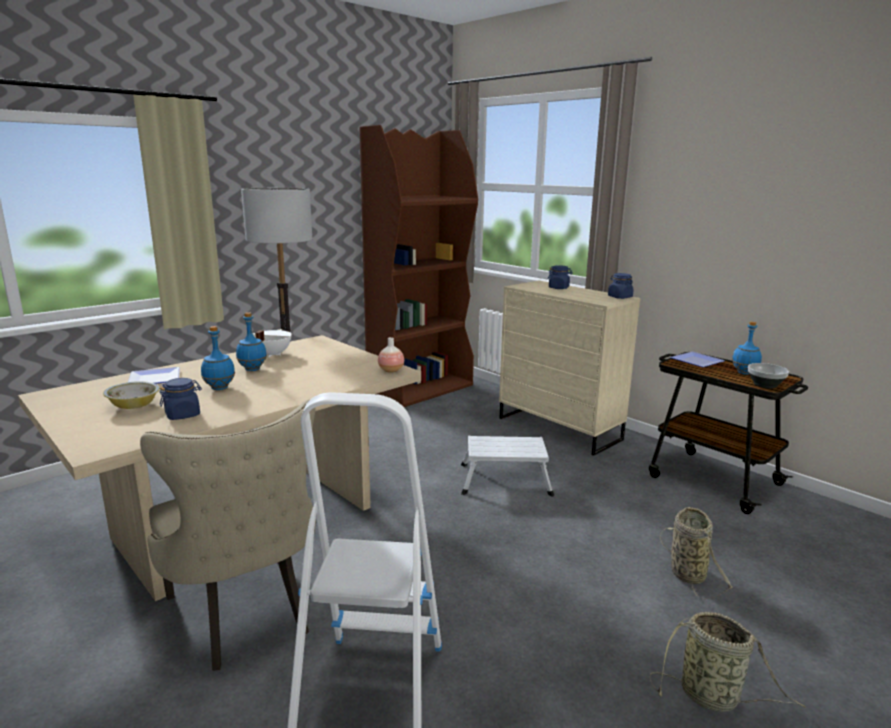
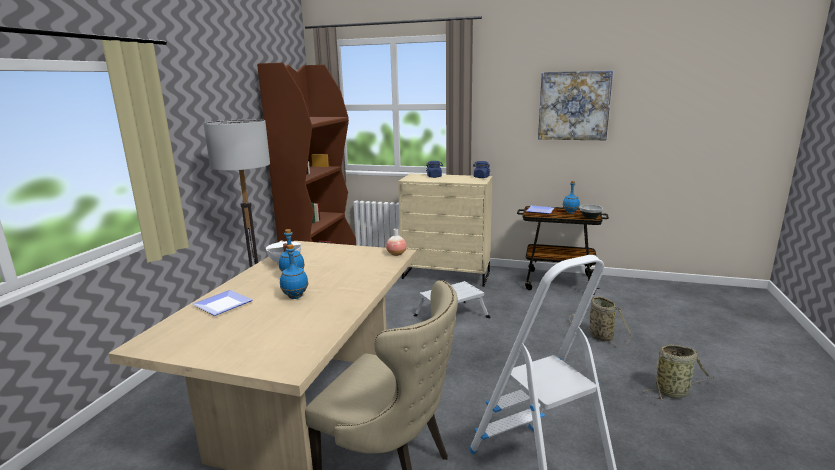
camera: 30 degrees left, 0 degrees up
(134, 406) = (250, 328): bowl -> none
(183, 415) = (308, 323): blue jar -> none
(785, 200) = (574, 106): none -> picture

